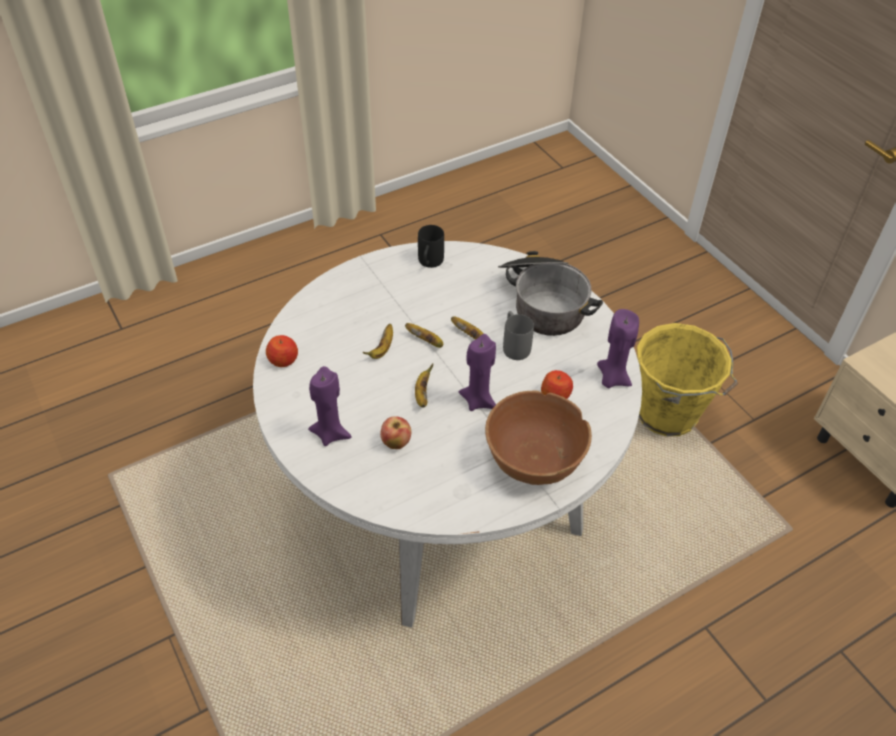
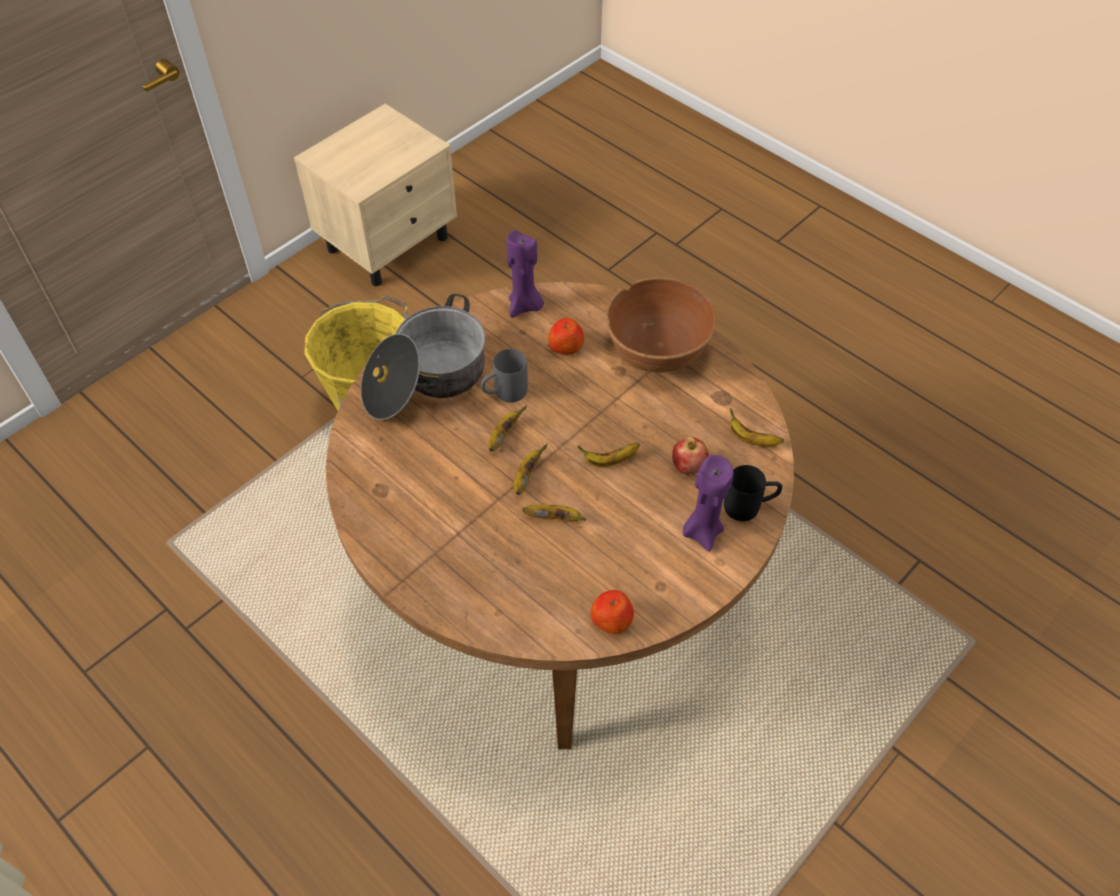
camera: 105 degrees left, 5 degrees up
(407, 497) = (751, 439): none -> banana
(429, 263) = (381, 509): black mug -> black mug (750, 506)
(444, 502) = (559, 591): white dining table -> brown dining table
(478, 400) = (599, 408): purple candle -> none

